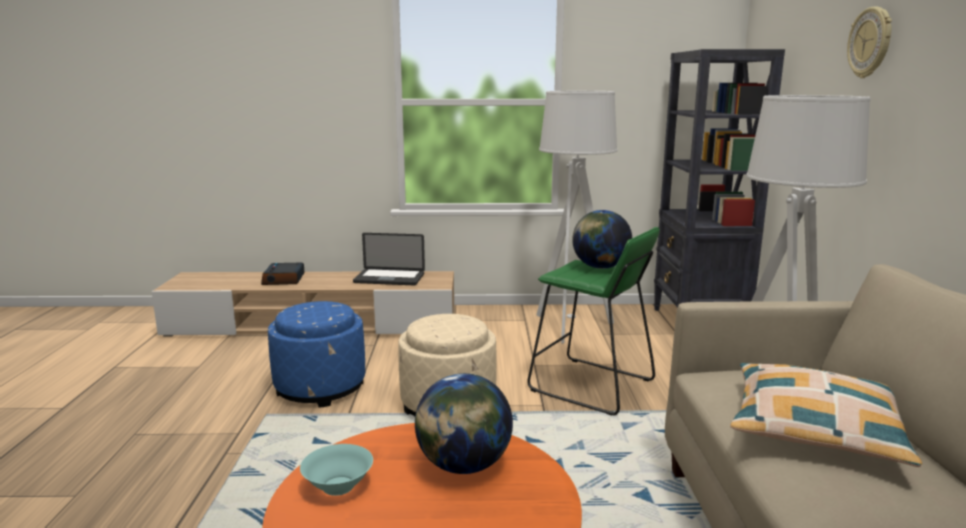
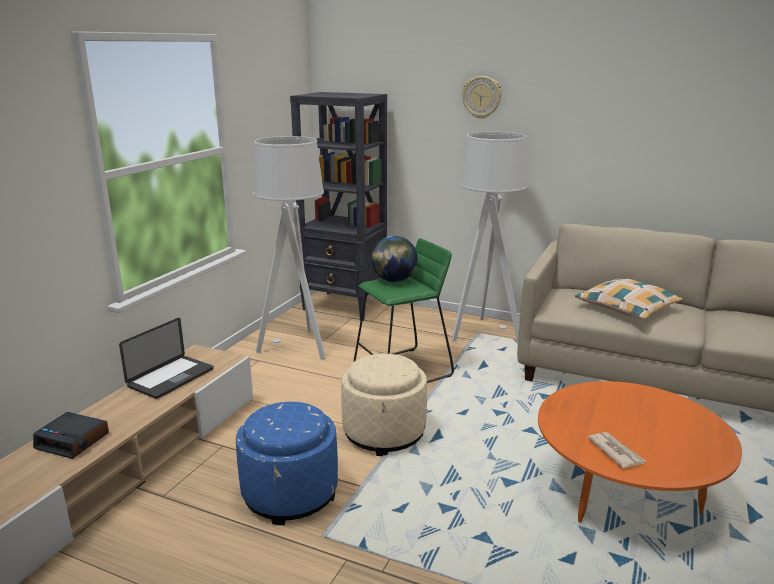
camera: 65 degrees left, 5 degrees up
(338, 485) = (615, 451): turquoise bowl -> newspaper
(463, 466) = (603, 407): globe -> none

